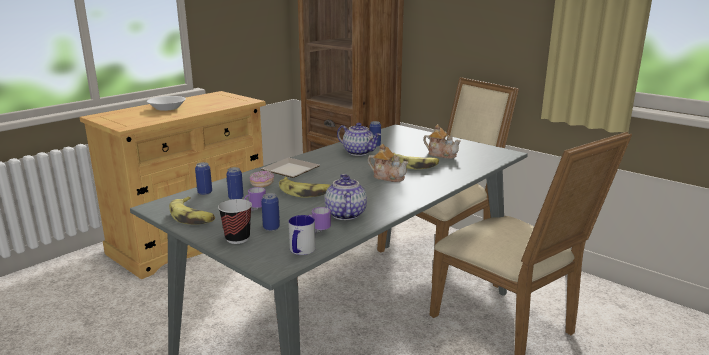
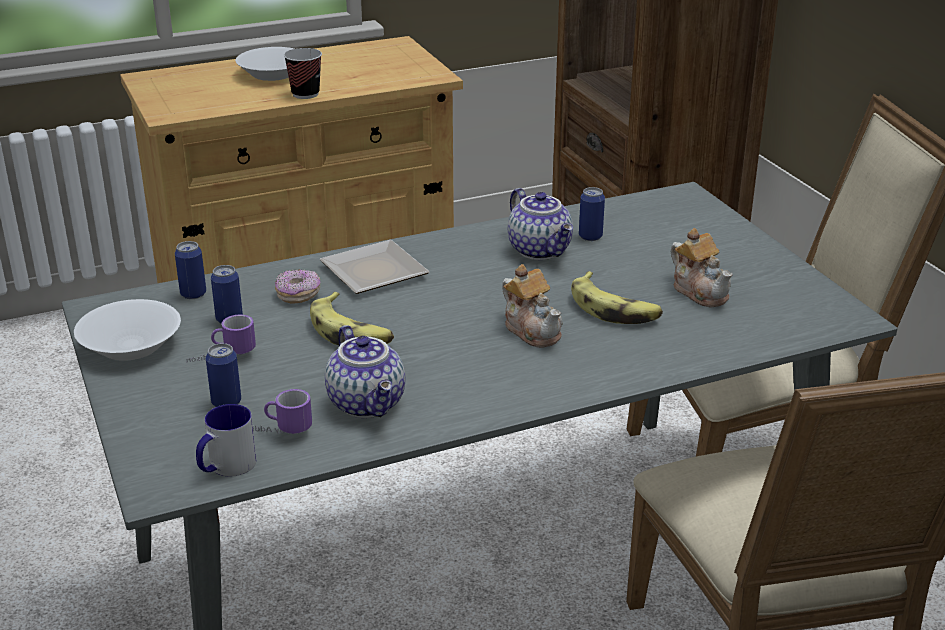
camera: 25 degrees right, 10 degrees up
(192, 217) = (132, 345): banana -> white bowl
(237, 238) = (158, 412): cup -> cup (305, 94)
(344, 214) = (368, 403): teapot -> teapot turned 135 degrees clockwise

